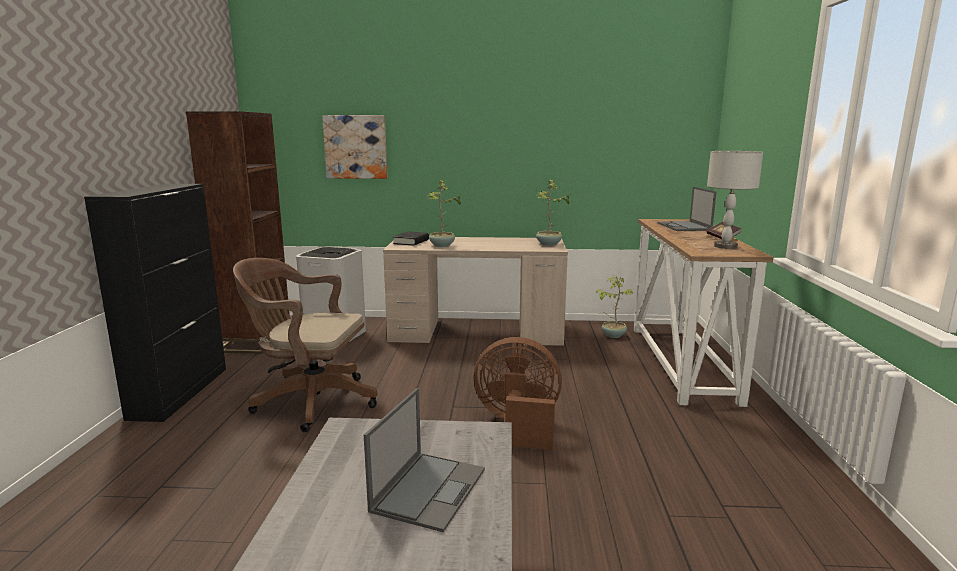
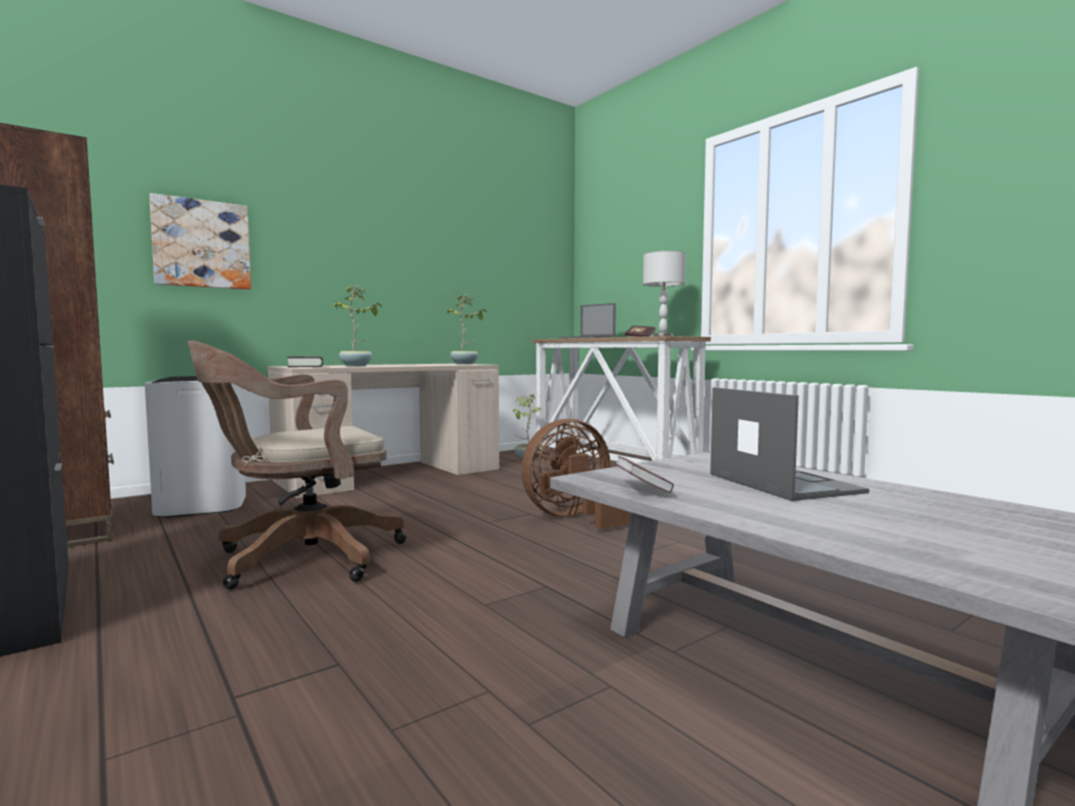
camera: 40 degrees left, 10 degrees down
(331, 455) = (642, 489): none -> book

